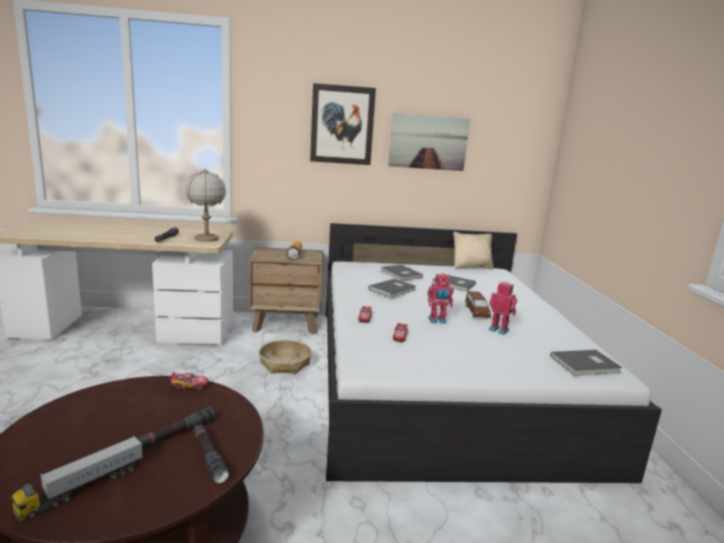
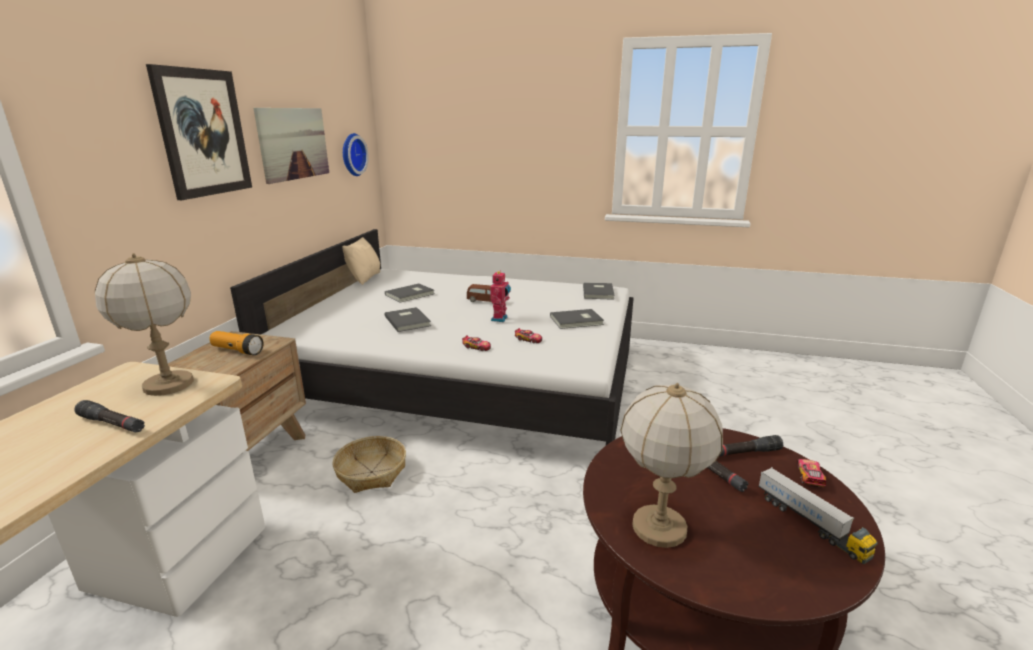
camera: 70 degrees left, 5 degrees up
(100, 406) = (659, 527): none -> table lamp
(190, 385) = (611, 462): toy car -> toy car (809, 476)
(400, 274) = (360, 309): grey book -> grey book (577, 321)
(499, 330) = (530, 302): toy robot -> none
(505, 161) = (352, 154): none -> wall clock

